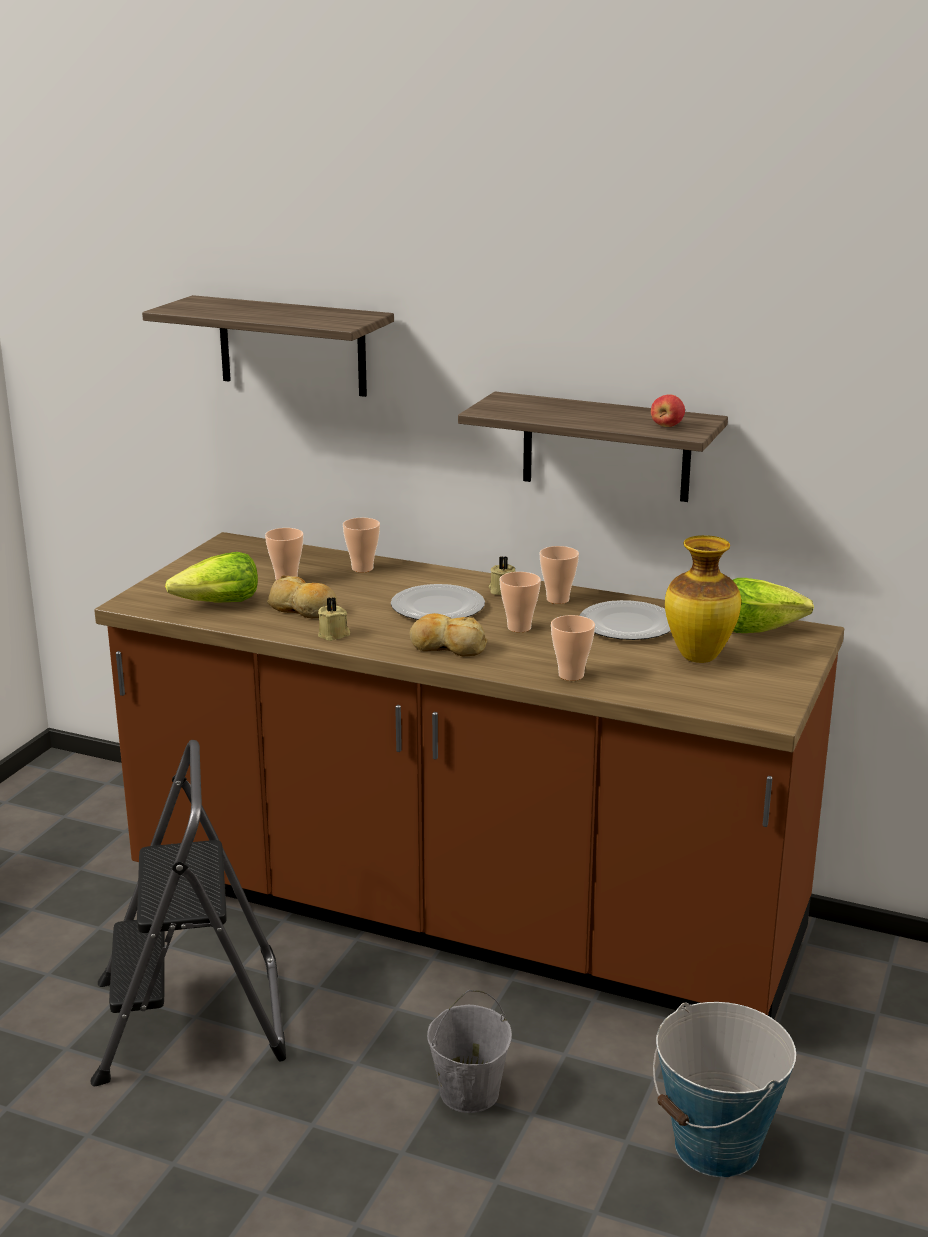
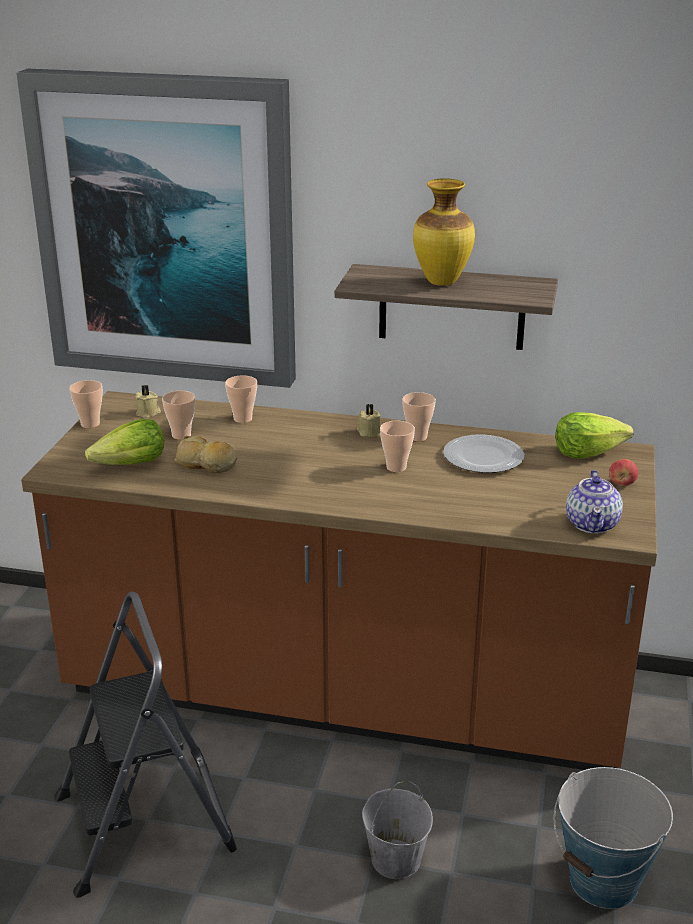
camera: 10 degrees left, 5 degrees up
(292, 346) = (166, 230): shelf -> picture
(334, 634) = (243, 488): beige candle -> beige candle (148, 413)
(436, 607) = (320, 453): plate -> none
(447, 646) = (343, 491): bread -> none
(571, 675) = (456, 511): cup -> cup (90, 424)
(667, 426) = (514, 292): apple -> apple (622, 483)
(698, 658) = (552, 485): vase -> vase (441, 282)
(729, 700) = (592, 524): none -> teapot

